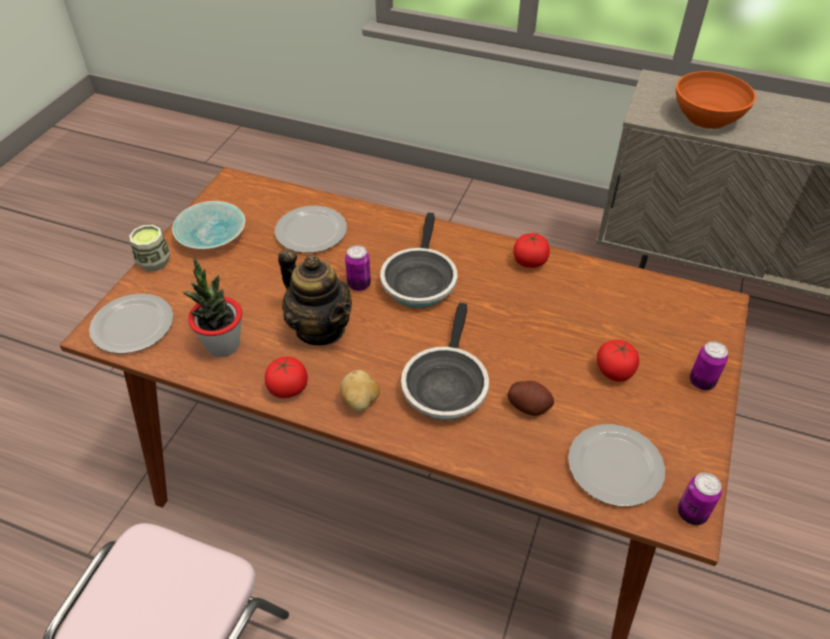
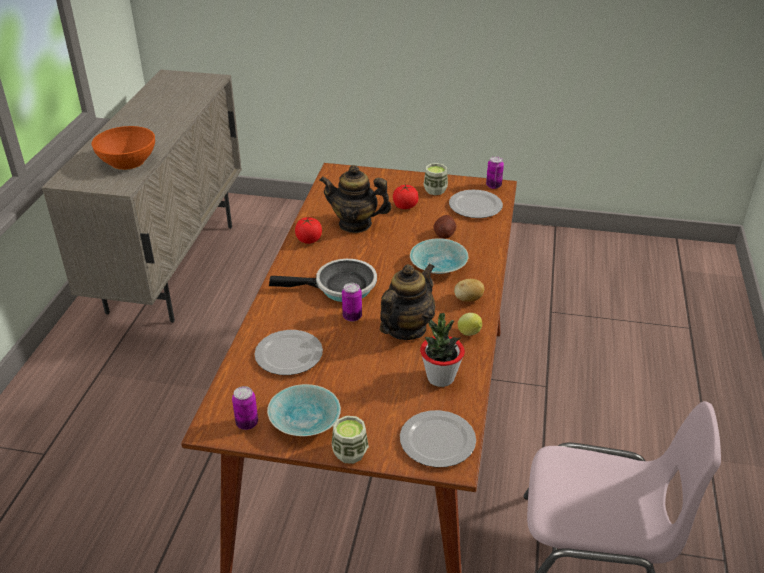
camera: 100 degrees left, 10 degrees down
(288, 388) = (470, 334): tomato -> lemon
(445, 384) = (439, 266): frying pan -> turquoise bowl
(565, 309) = (355, 224): none -> teapot
(668, 419) = (435, 190): none -> cup
(701, 382) = (403, 179): can -> can (247, 423)

